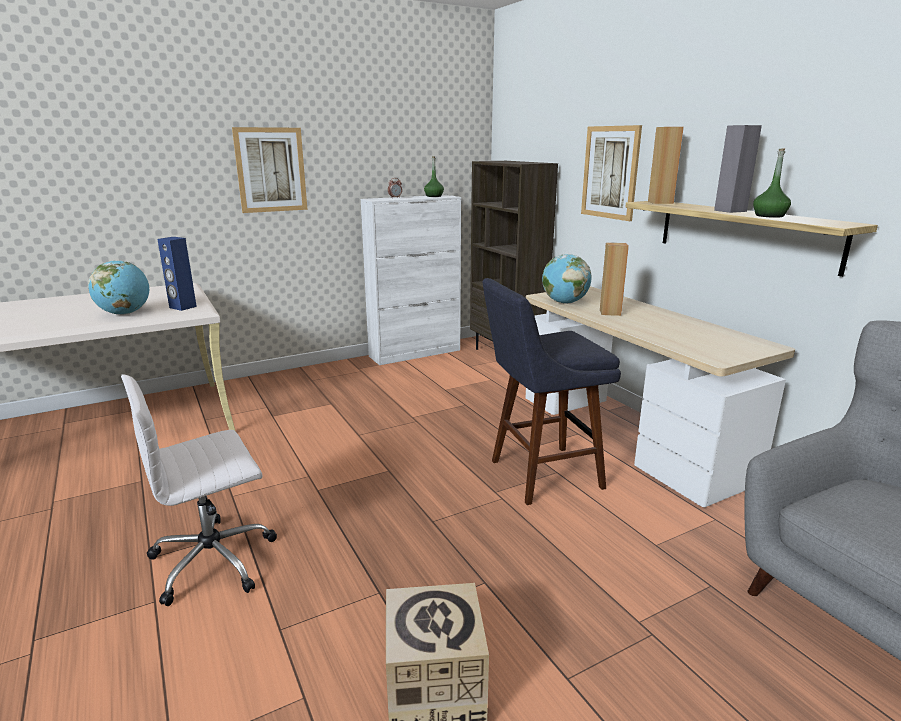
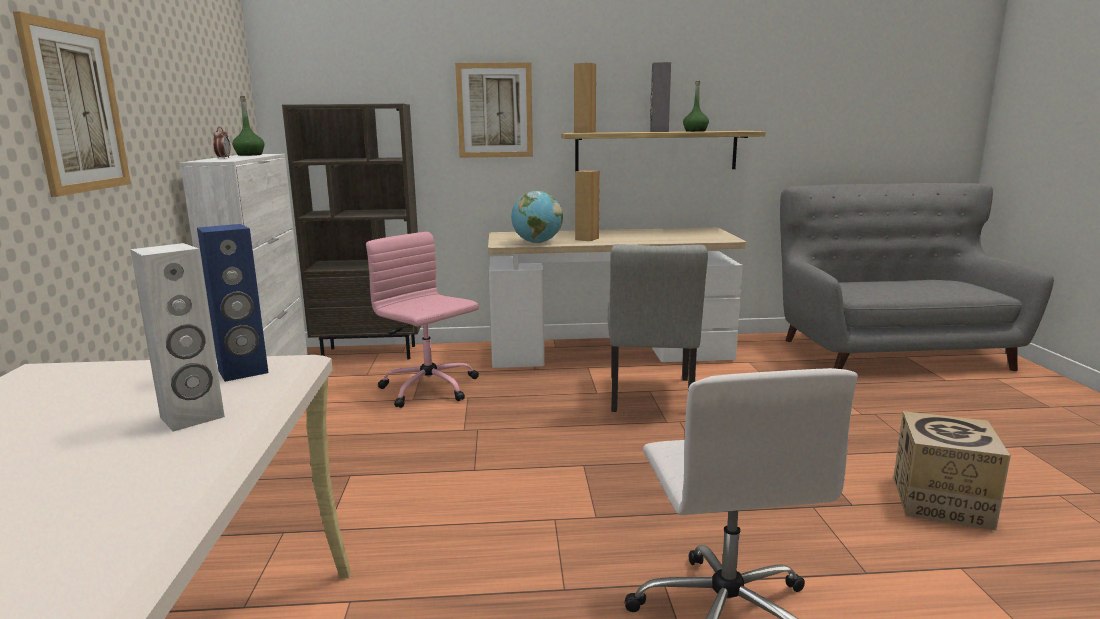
camera: 65 degrees left, 5 degrees down
(125, 313) = (192, 417): globe -> white speaker
(467, 389) = (430, 389): none -> pink office chair
(539, 475) = (650, 398): blue stool -> grey chair

